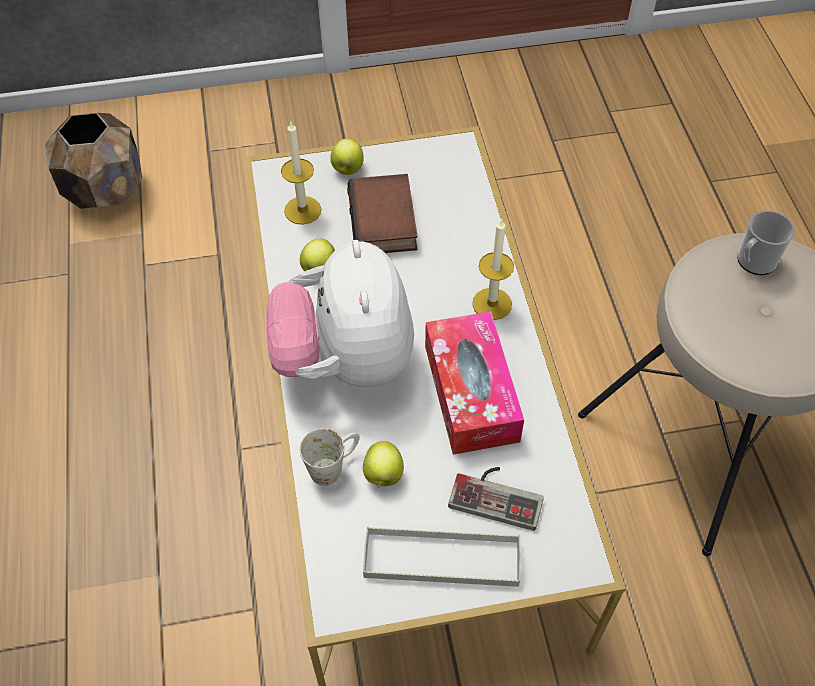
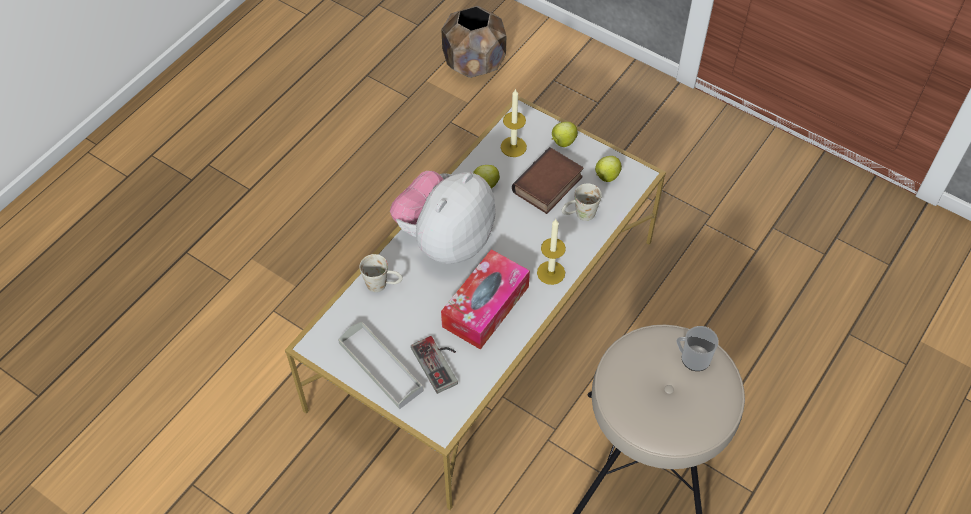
camera: 45 degrees right, 0 degrees up
(383, 475) = (399, 308): apple -> apple (606, 176)
(449, 226) = (579, 215): none -> white mug

